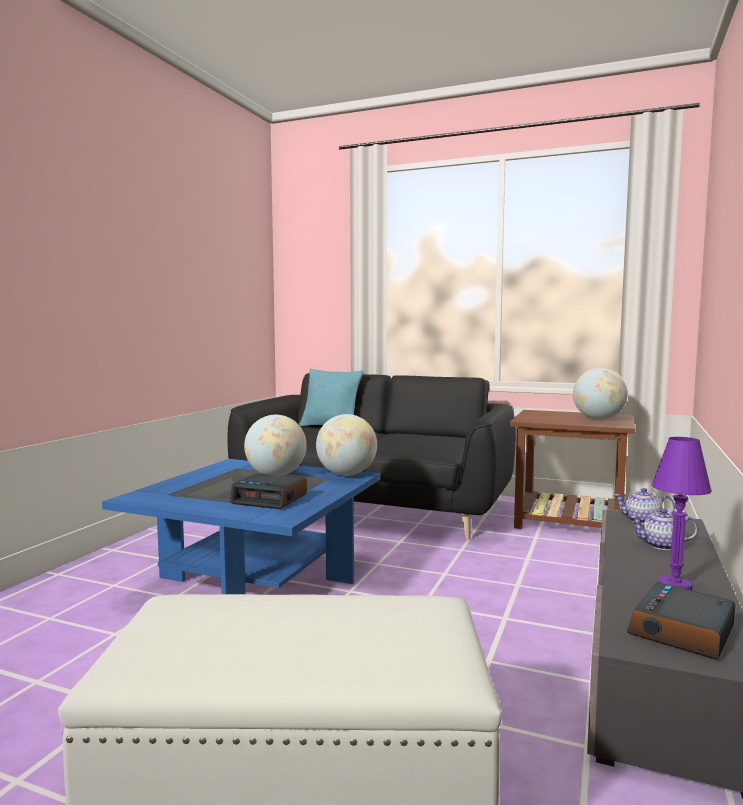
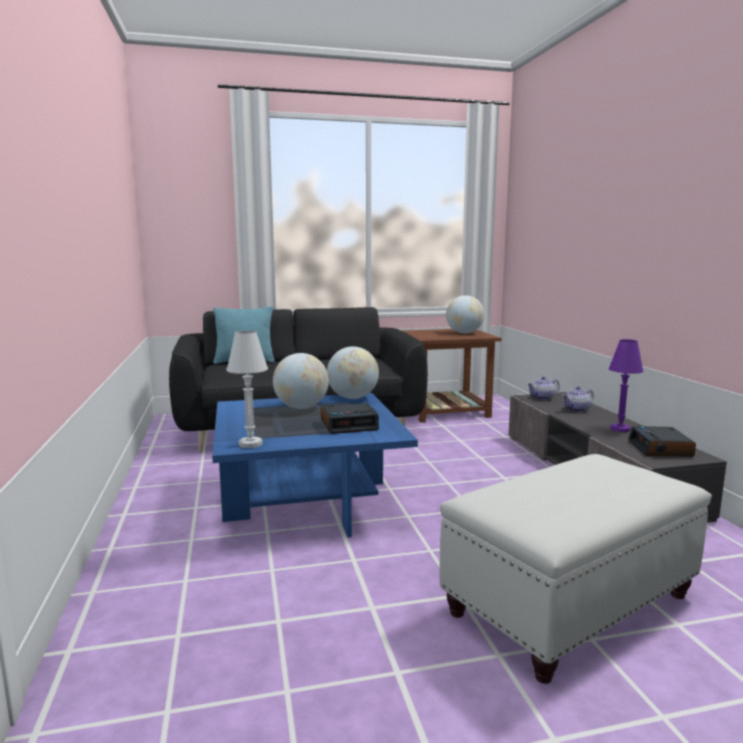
camera: 35 degrees left, 5 degrees up
(150, 498) = (250, 444): none -> white table lamp

